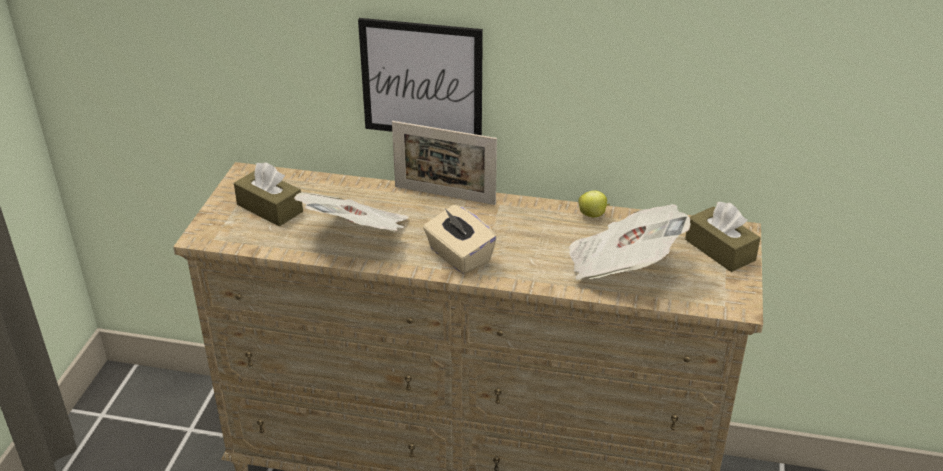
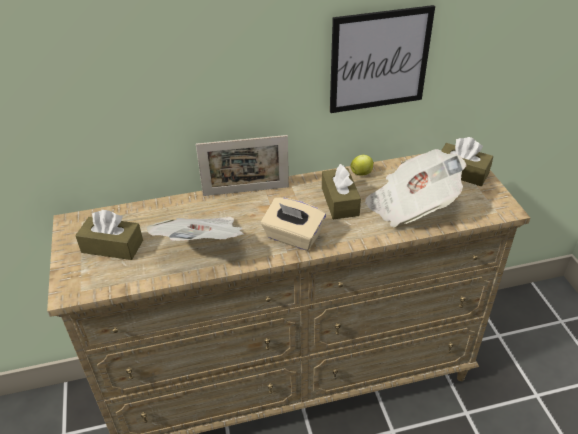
camera: 25 degrees left, 5 degrees up
(422, 80) = (211, 103): picture -> picture (379, 60)
(541, 237) = (340, 201): none -> brown tissue box

